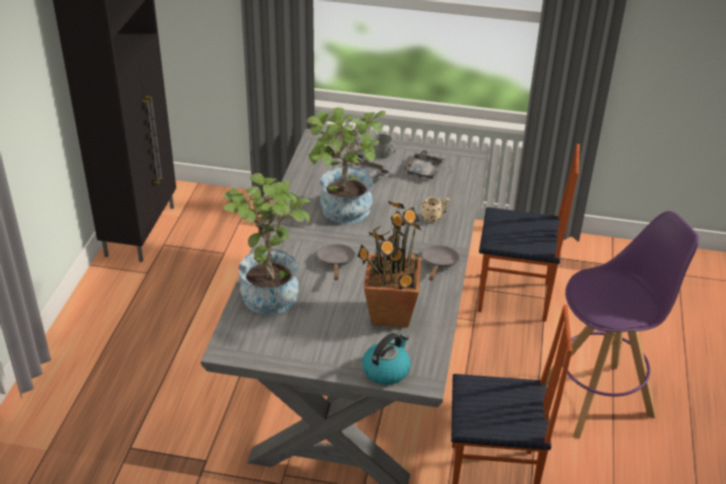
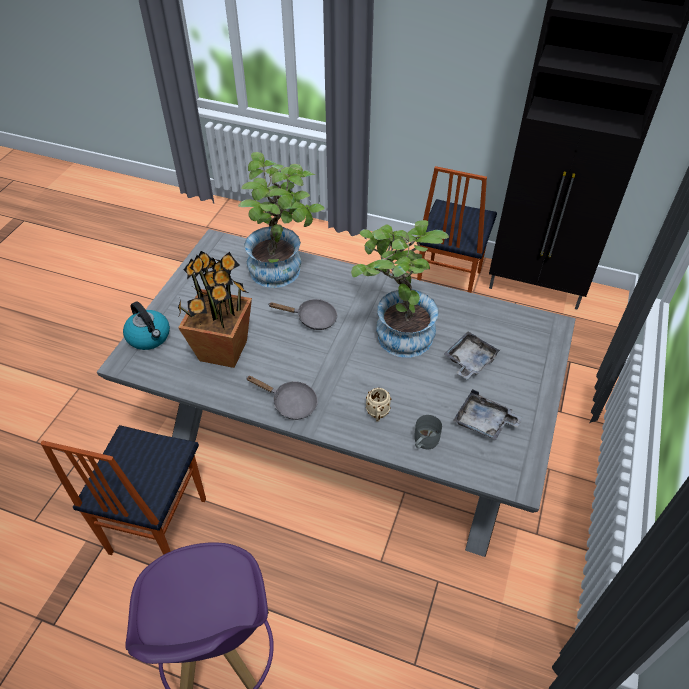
camera: 100 degrees right, 10 degrees up
(384, 154) = (519, 385): grey mug -> grey mug (424, 441)
(514, 298) = (417, 622): chair -> chair (447, 284)

